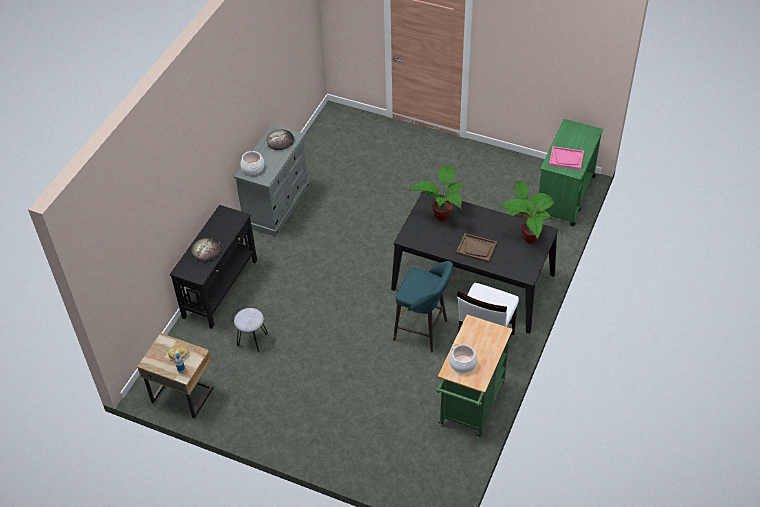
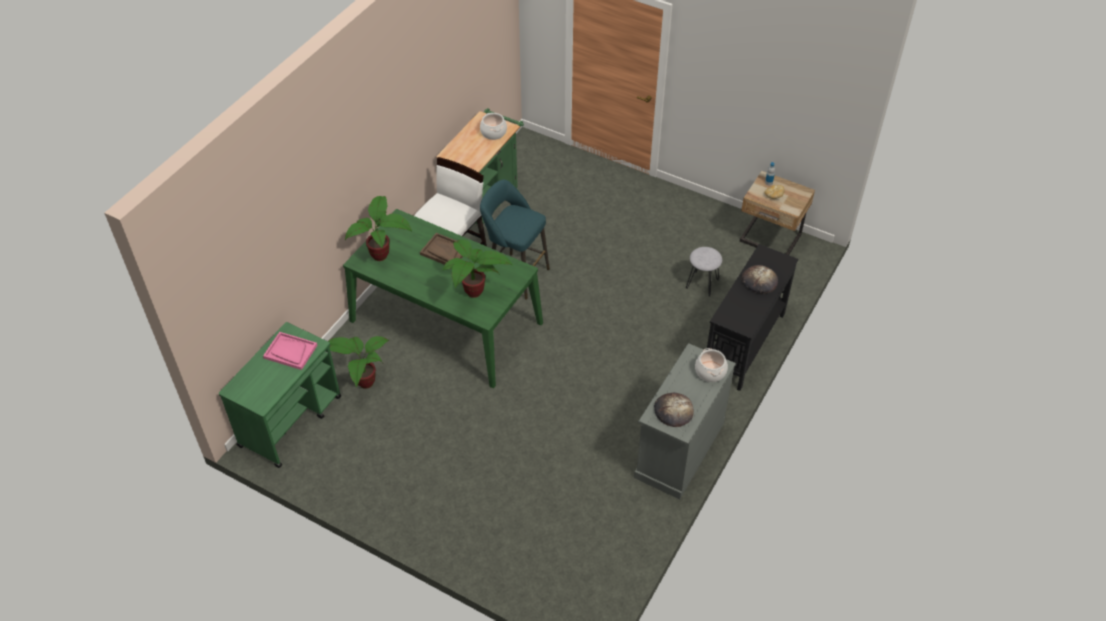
camera: 175 degrees left, 0 degrees up
(473, 281) = (446, 321): black dining table -> green dining table

